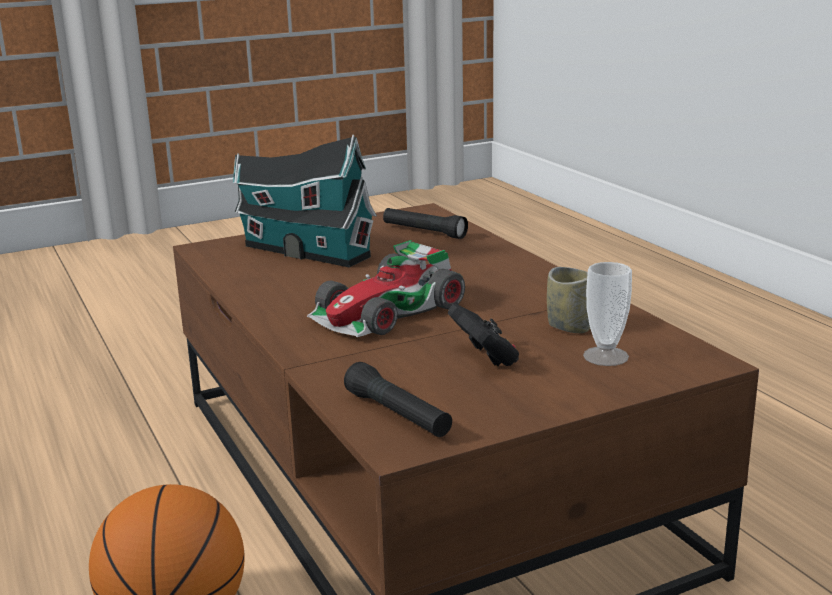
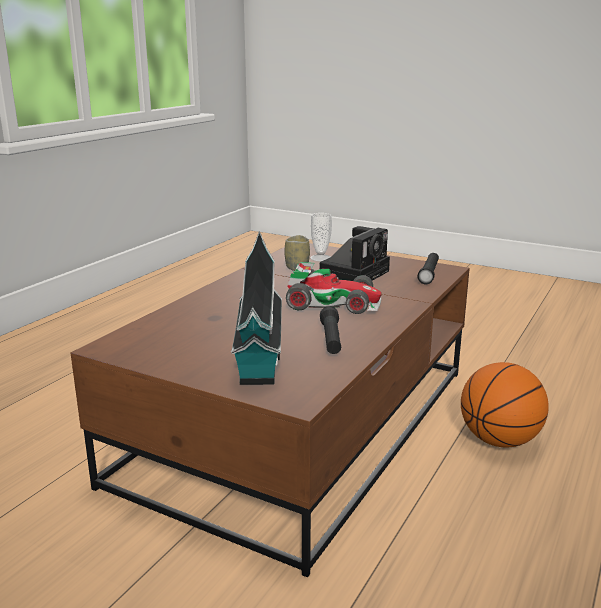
camera: 125 degrees left, 0 degrees up
(424, 232) = (168, 332): black flashlight -> black flashlight (331, 339)
(485, 358) = (355, 273): black game controller -> camera

